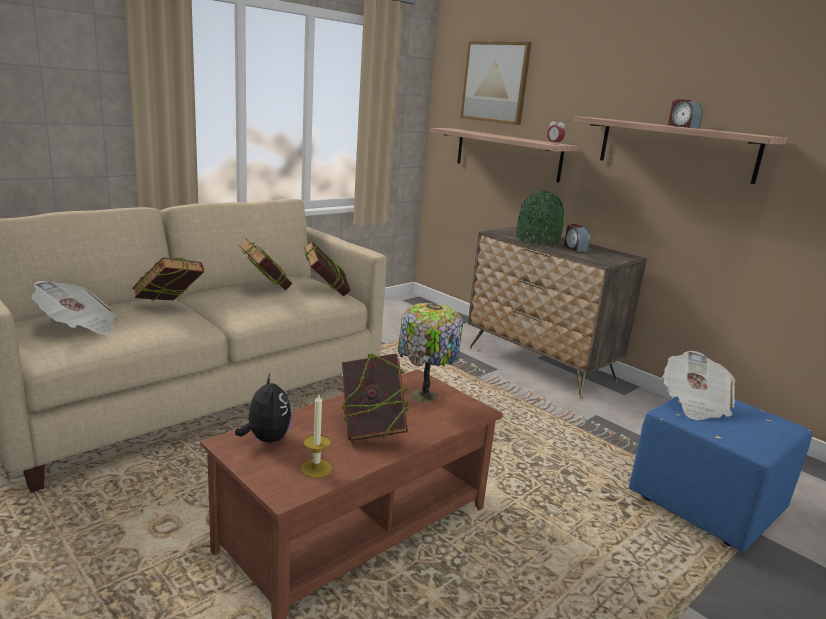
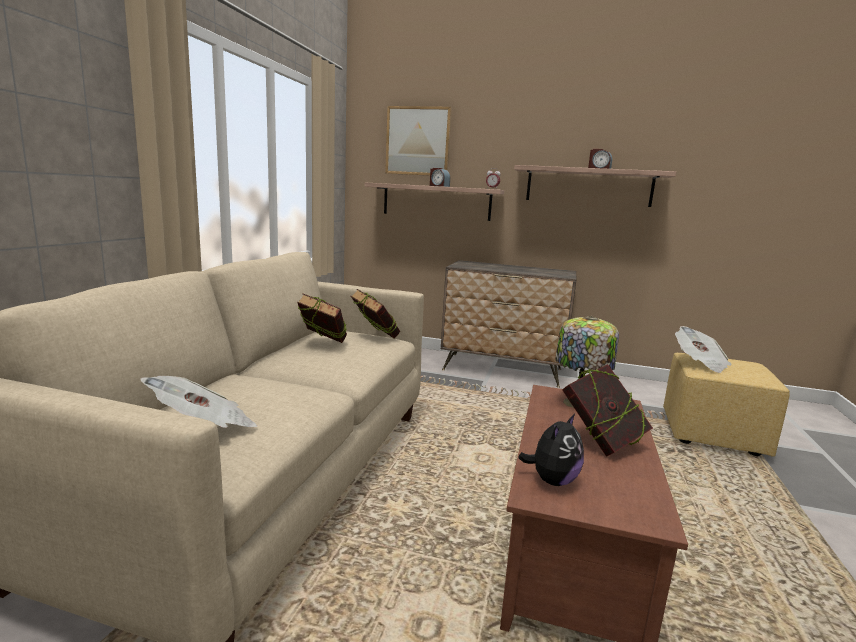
camera: 30 degrees left, 5 degrees down
(169, 307) = (265, 382): book -> none
(266, 439) = (552, 480): plush toy -> plush toy turned 90 degrees clockwise
(316, 468) = (631, 489): candle -> none
(537, 240) = (494, 267): green vase -> none
(575, 248) = (527, 270): alarm clock -> alarm clock (439, 186)
(707, 504) = (712, 434): blue ottoman -> yellow ottoman

